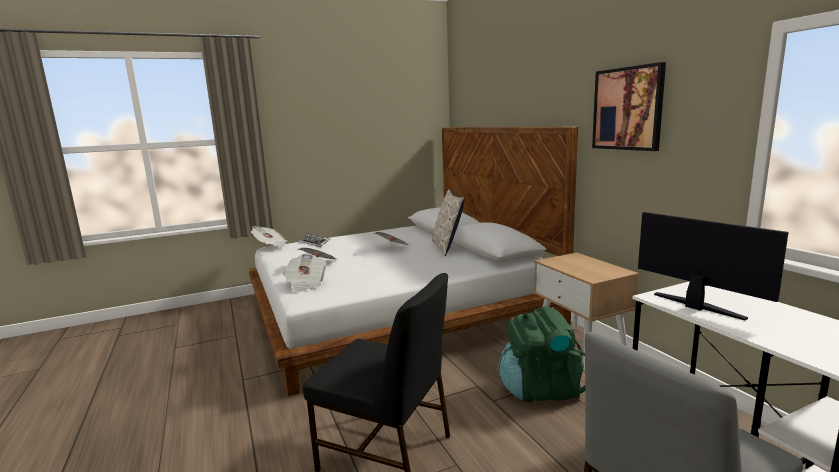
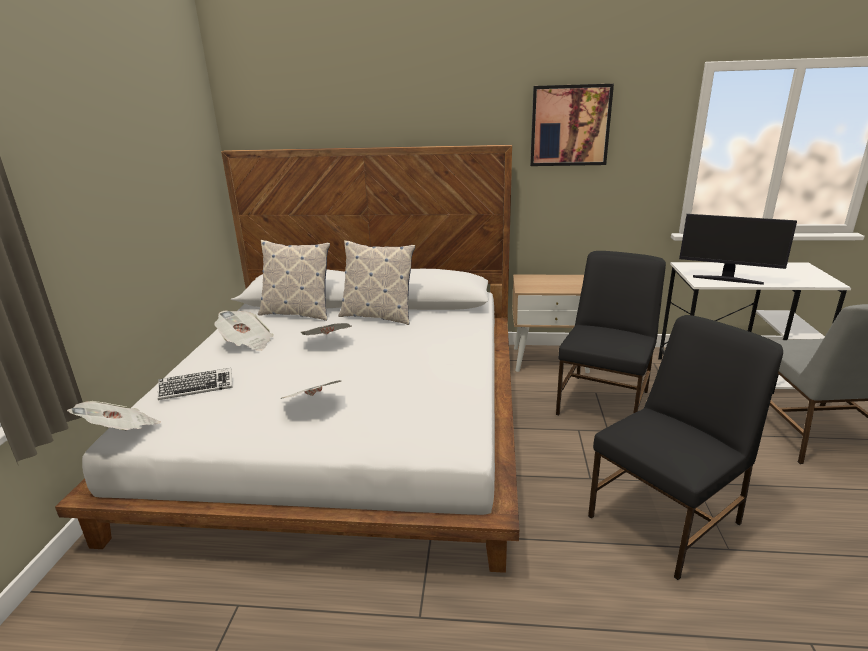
camera: 60 degrees left, 10 degrees up
(305, 284) = (395, 431): newspaper -> newspaper (247, 343)
(424, 234) = (297, 313): none -> pillow
(541, 389) = (604, 402): green backpack -> black chair
(696, 306) = (727, 279): monitor -> monitor turned 150 degrees counterclockwise

